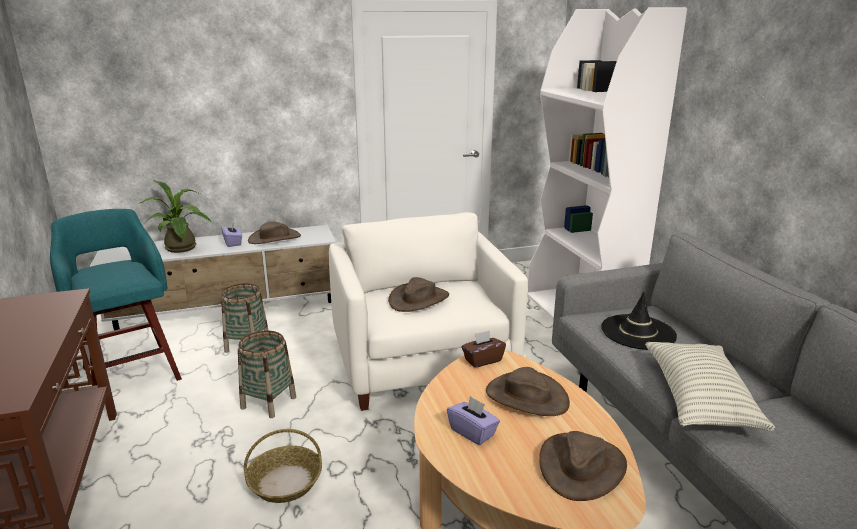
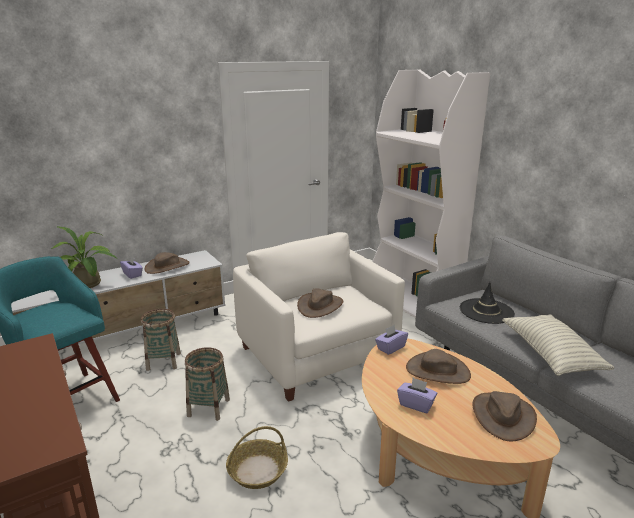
camera: 15 degrees left, 0 degrees up
(482, 360) = (390, 348): brown tissue box -> purple tissue box

